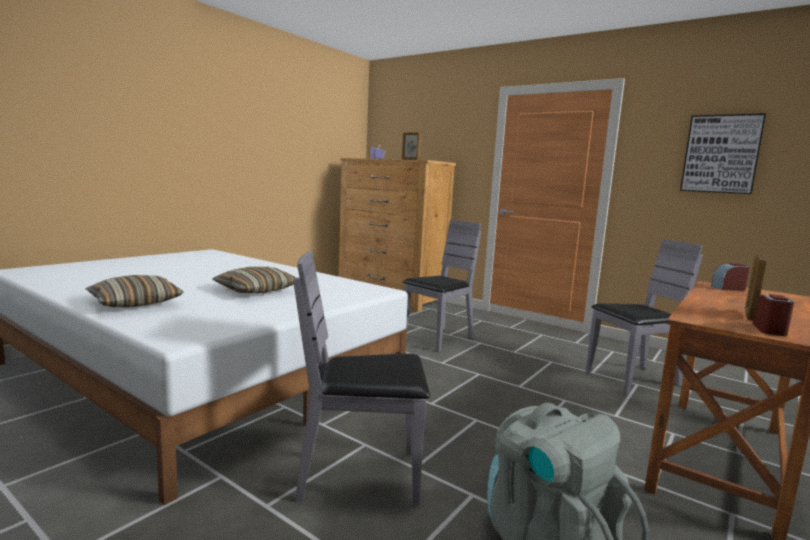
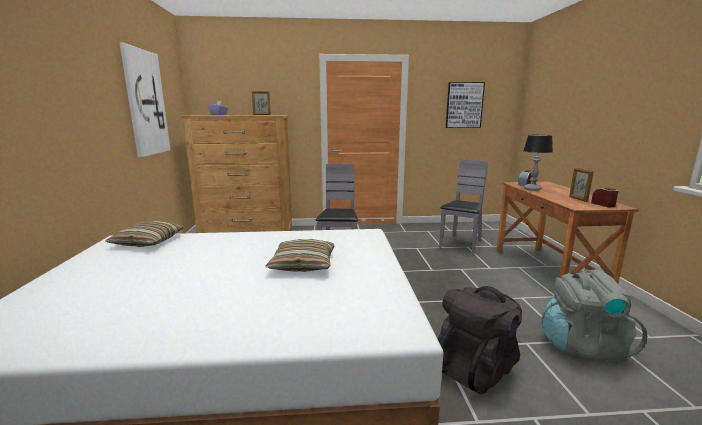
camera: 40 degrees left, 5 degrees up
(135, 303) = (257, 320): pillow -> pillow (148, 241)
(296, 142) = (145, 103): none -> picture
(360, 476) = (475, 367): grey chair -> black backpack
(711, 293) = (532, 189): none -> table lamp

